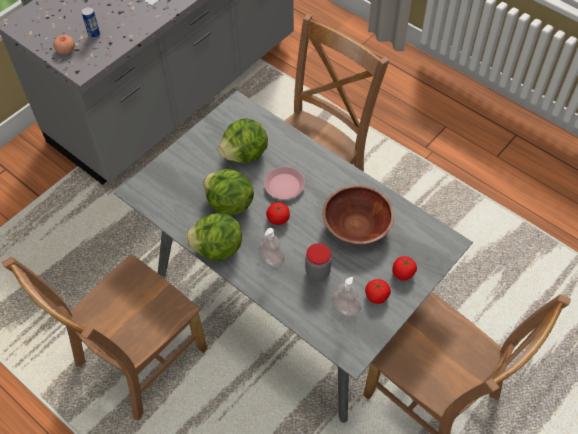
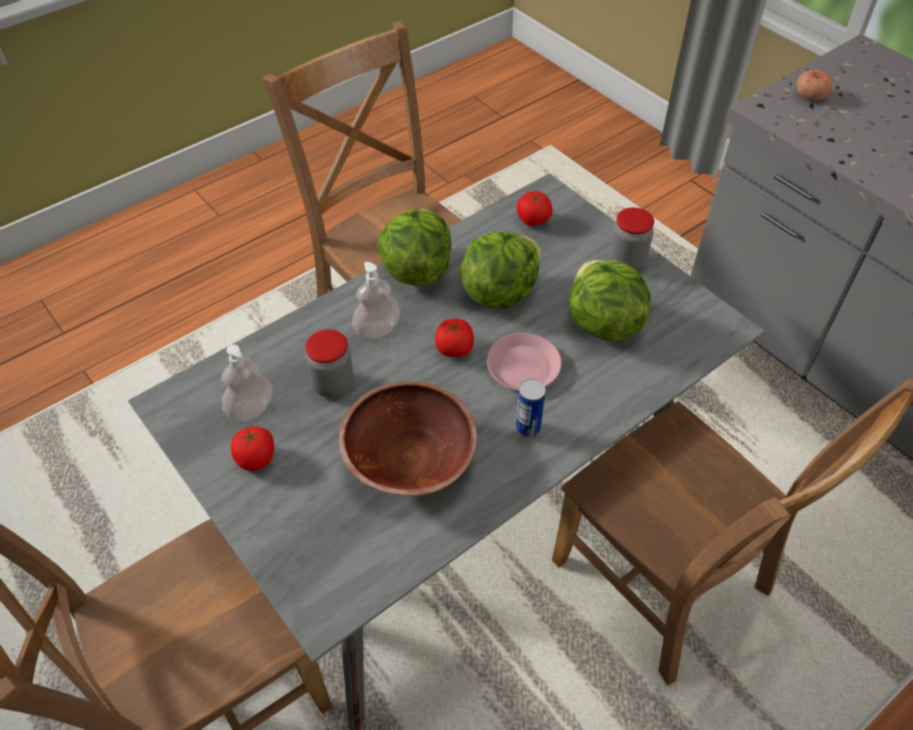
camera: 100 degrees right, 5 degrees down
(94, 35) = (849, 123): can -> can (528, 429)
(193, 147) = (626, 260): none -> jar
(403, 273) = (285, 509): tomato -> tomato (533, 220)

